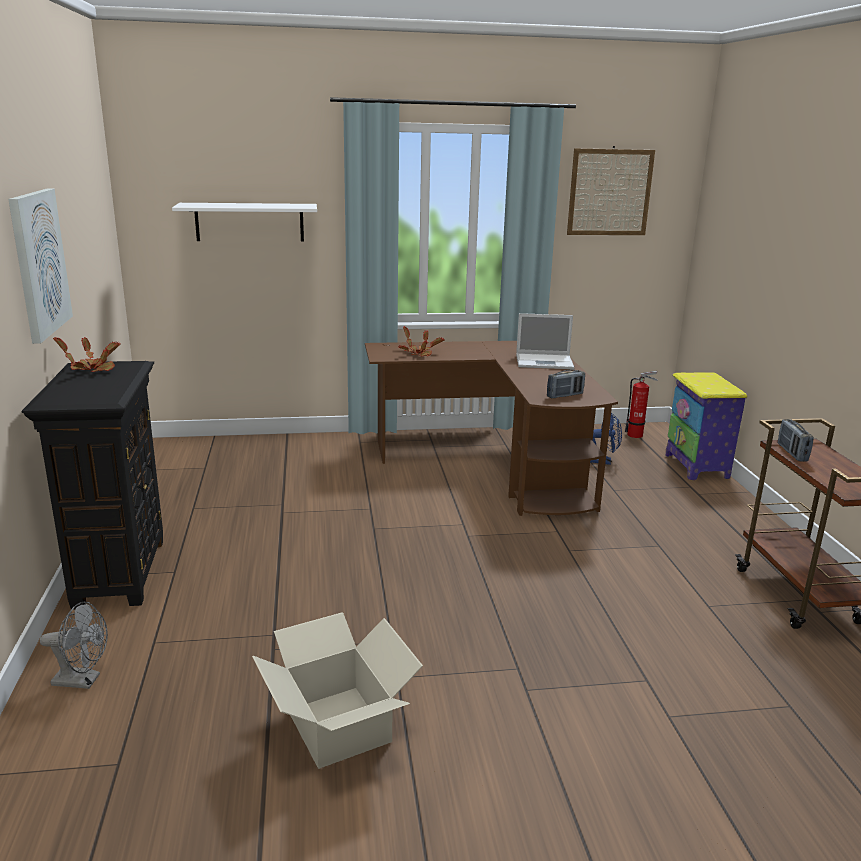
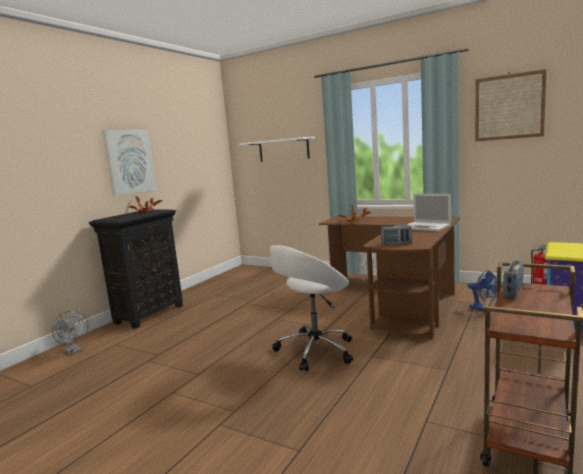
camera: 40 degrees right, 10 degrees down
(337, 726) = (114, 404): cardboard box -> none
(495, 563) = (313, 351): none -> white office chair

